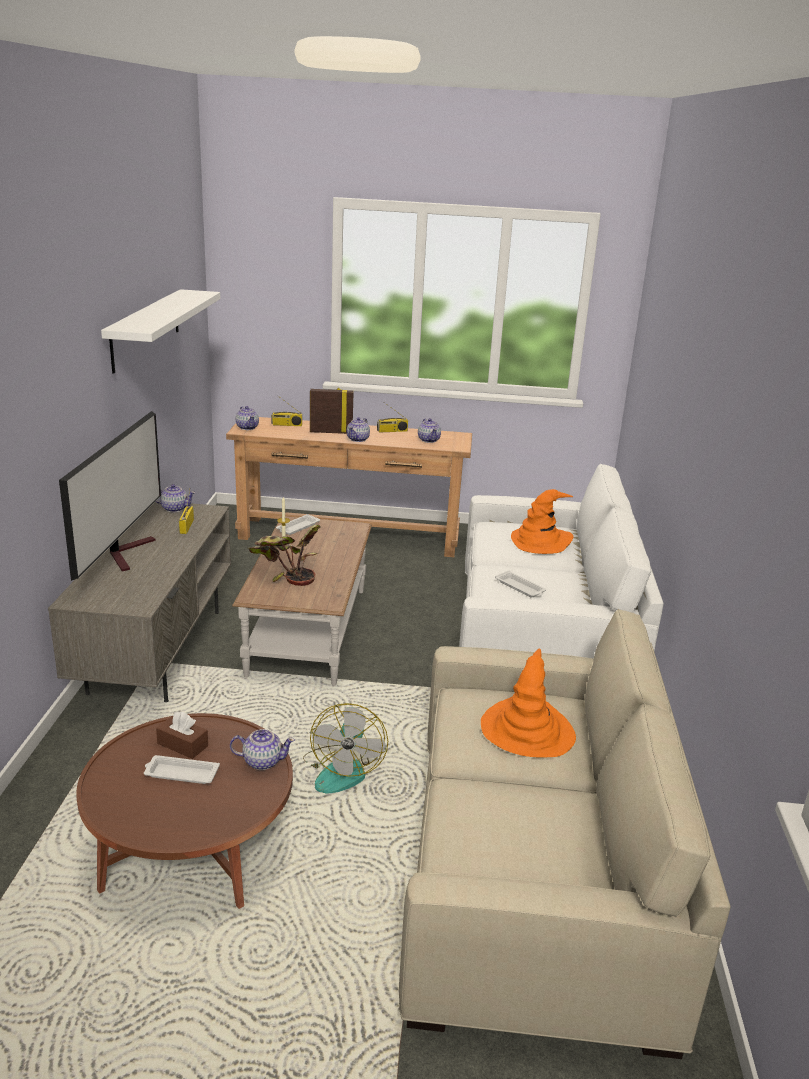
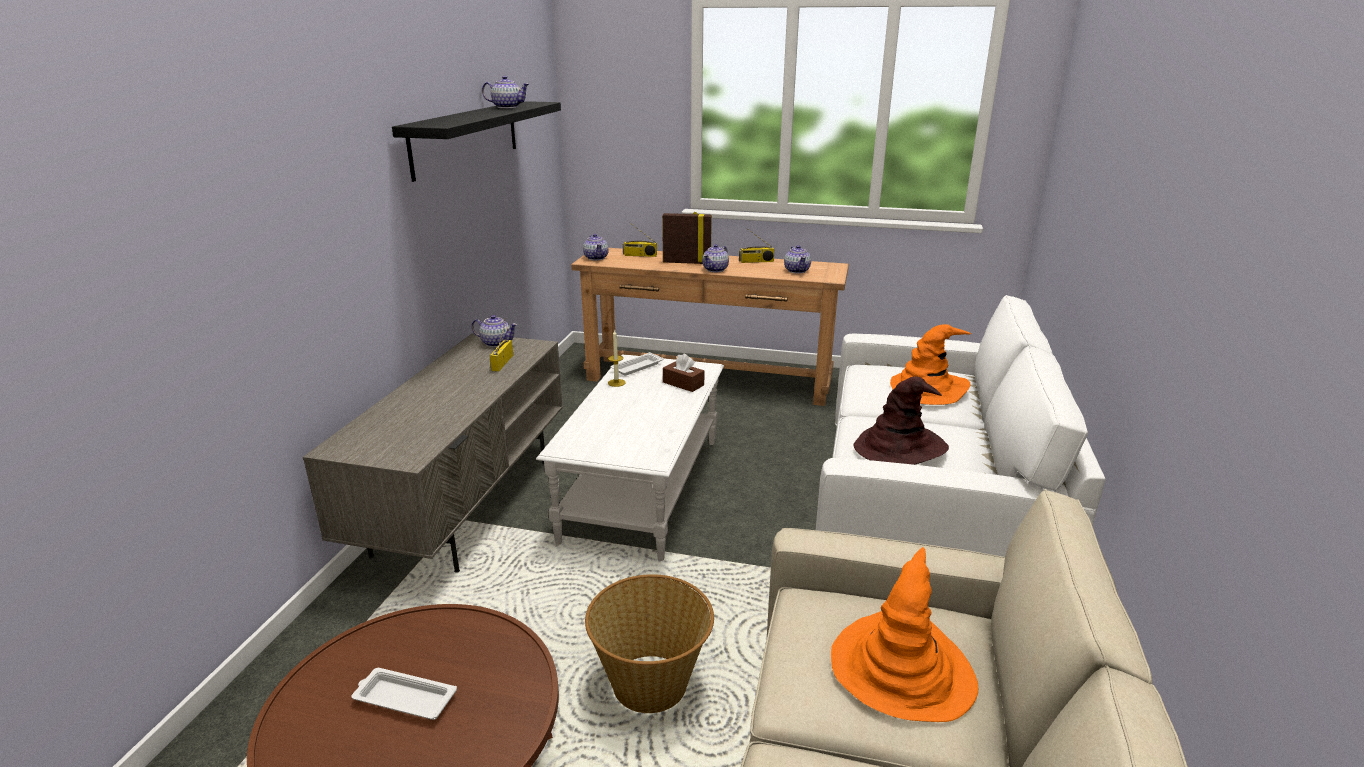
camera: 10 degrees right, 0 degrees up
(126, 552) = (422, 391): television -> none
(146, 329) = (466, 137): white shelf -> black shelf
(182, 745) = (422, 651): brown tissue box -> brown tissue box (683, 384)
(262, 761) = (518, 686): teapot -> teapot (507, 107)
(285, 573) = (609, 420): potted plant -> none
(308, 631) = (643, 488): brown coffee table -> white coffee table
(342, 770) = (651, 683): fan -> basket
(520, 588) = (900, 448): white tray -> brown hat

